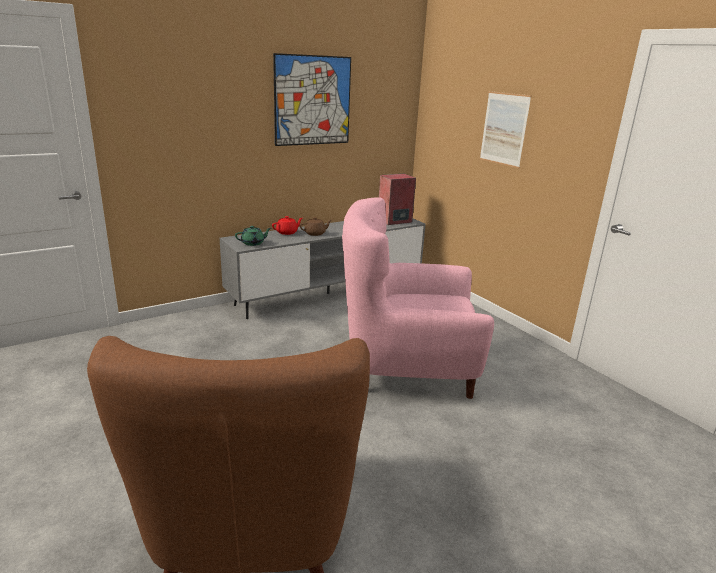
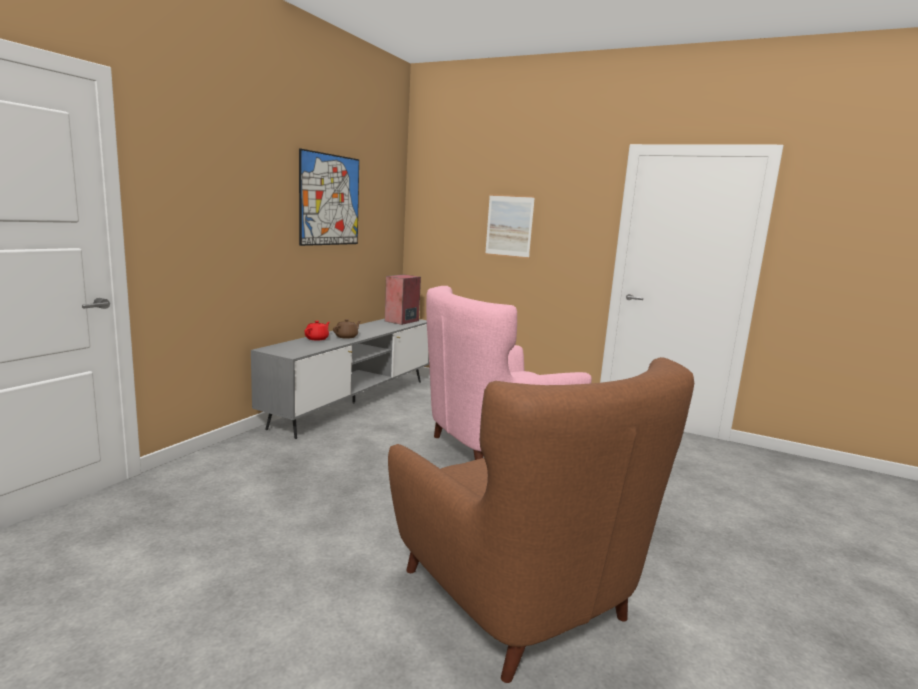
camera: 30 degrees left, 10 degrees down
(253, 243) = (297, 350): green teapot -> none

